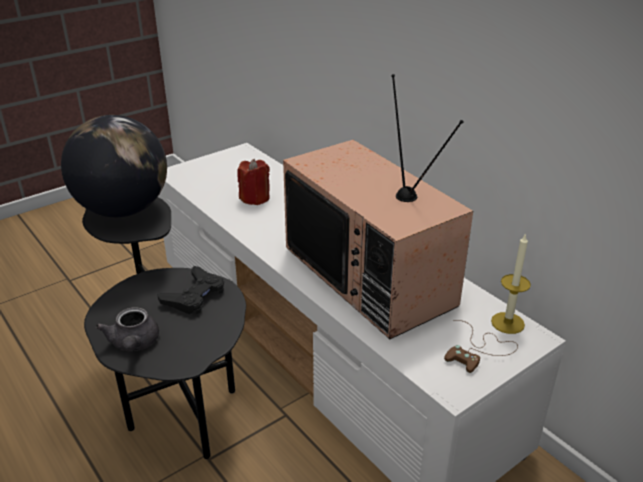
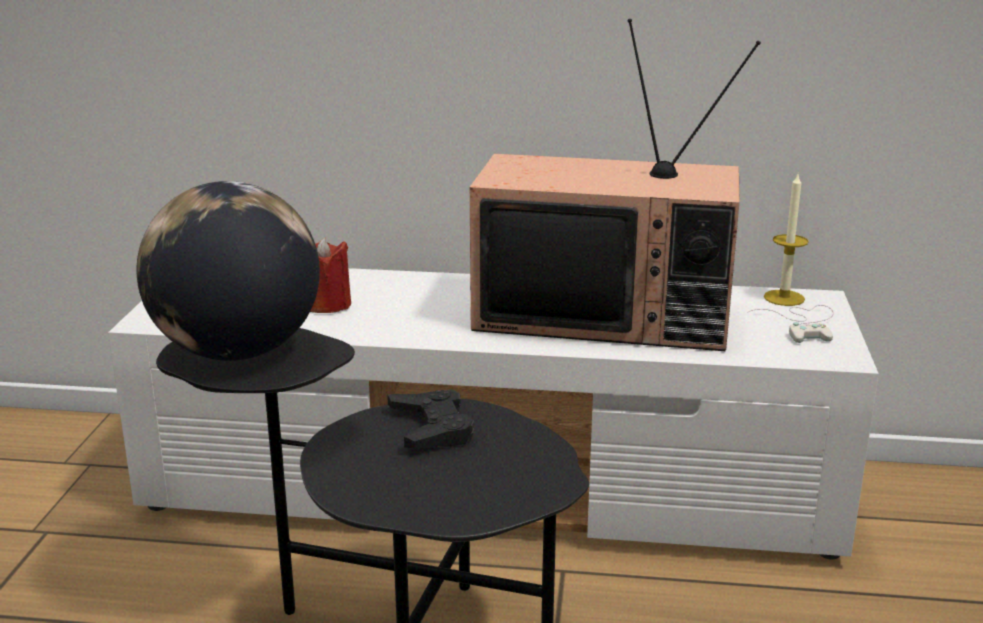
camera: 45 degrees left, 10 degrees down
(134, 344) = (460, 501): grey teapot -> none
(479, 350) = (803, 324): brown game controller -> white game controller

